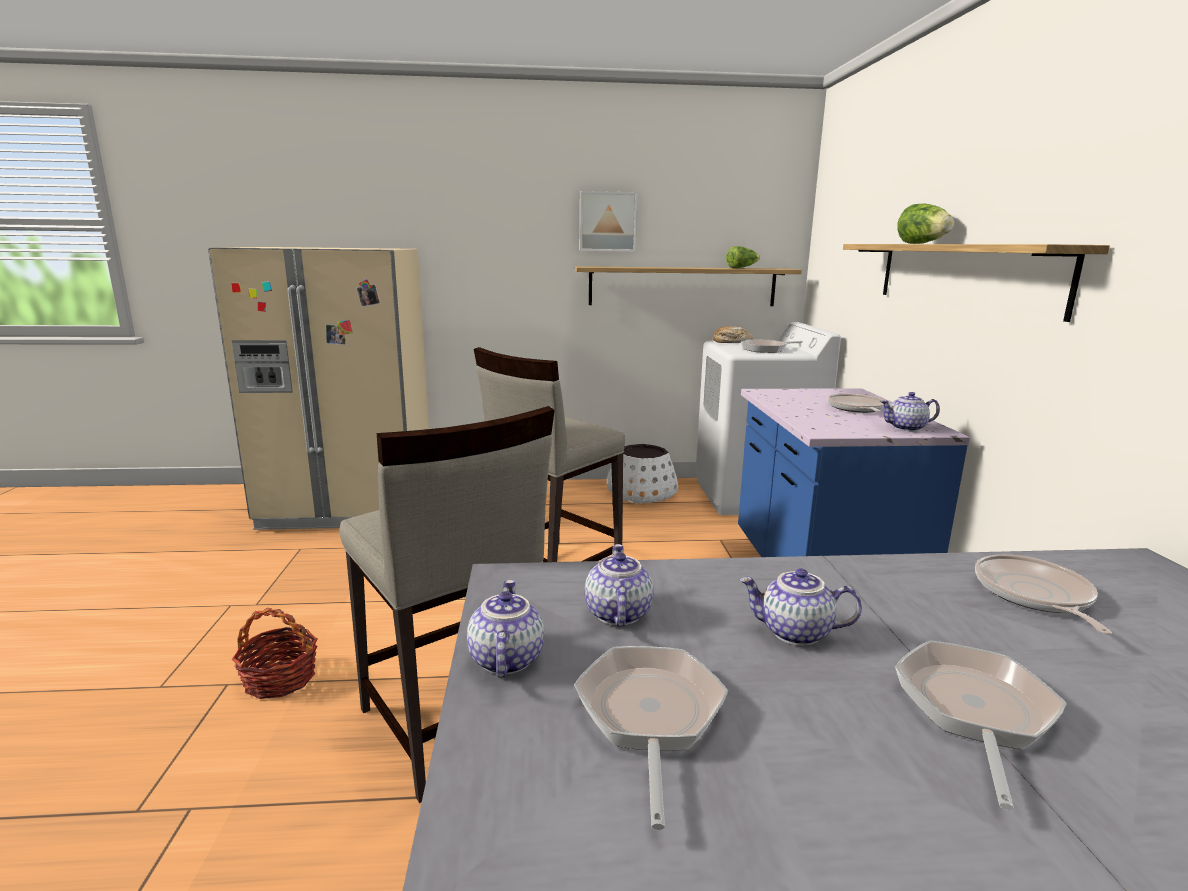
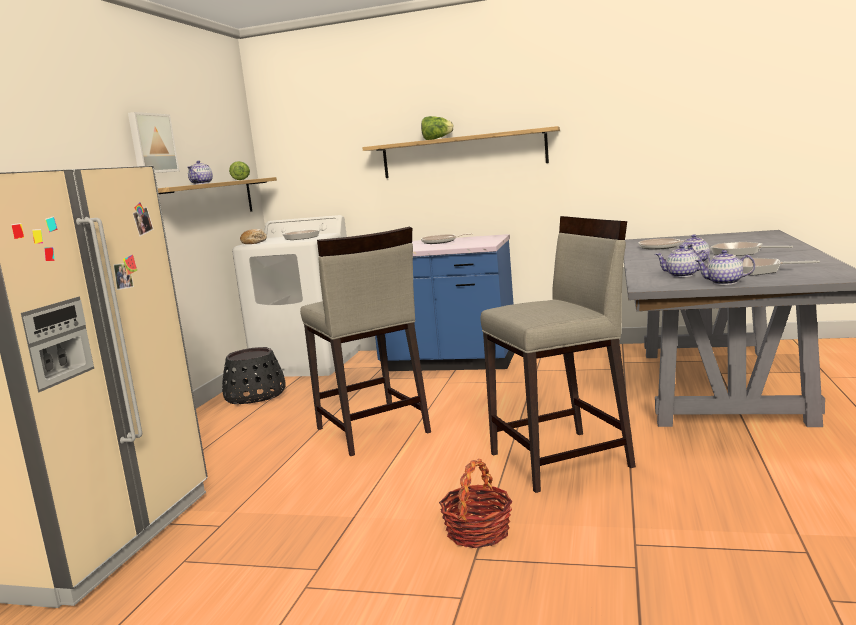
camera: 70 degrees left, 5 degrees down
(641, 494) = (255, 396): white planter -> black planter
(907, 428) = (488, 238): teapot -> teapot (202, 183)

